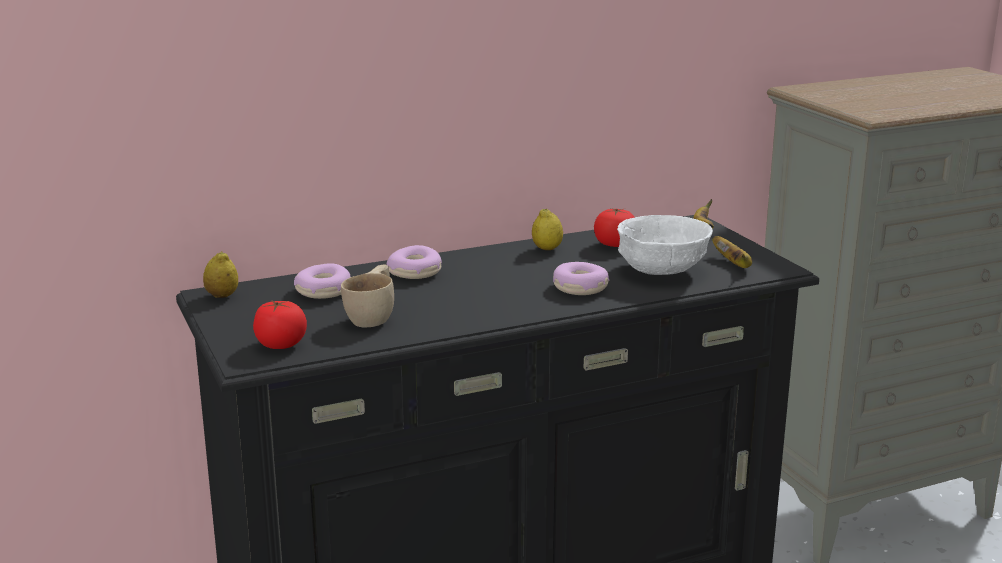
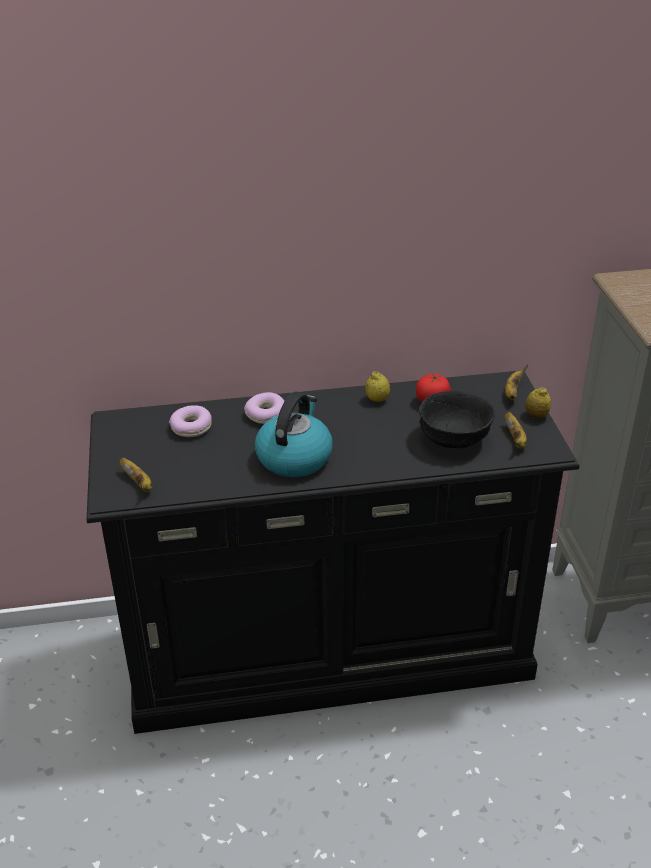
camera: 15 degrees right, 15 degrees up
(222, 296) = (119, 422): lemon -> lemon (536, 416)
(281, 344) = (139, 484): tomato -> banana
(374, 316) = (215, 462): beige cup -> none
(475, 302) = (294, 457): none -> kettle
(580, 288) = (380, 452): donut -> none
(661, 271) = (453, 440): white bowl -> black bowl

